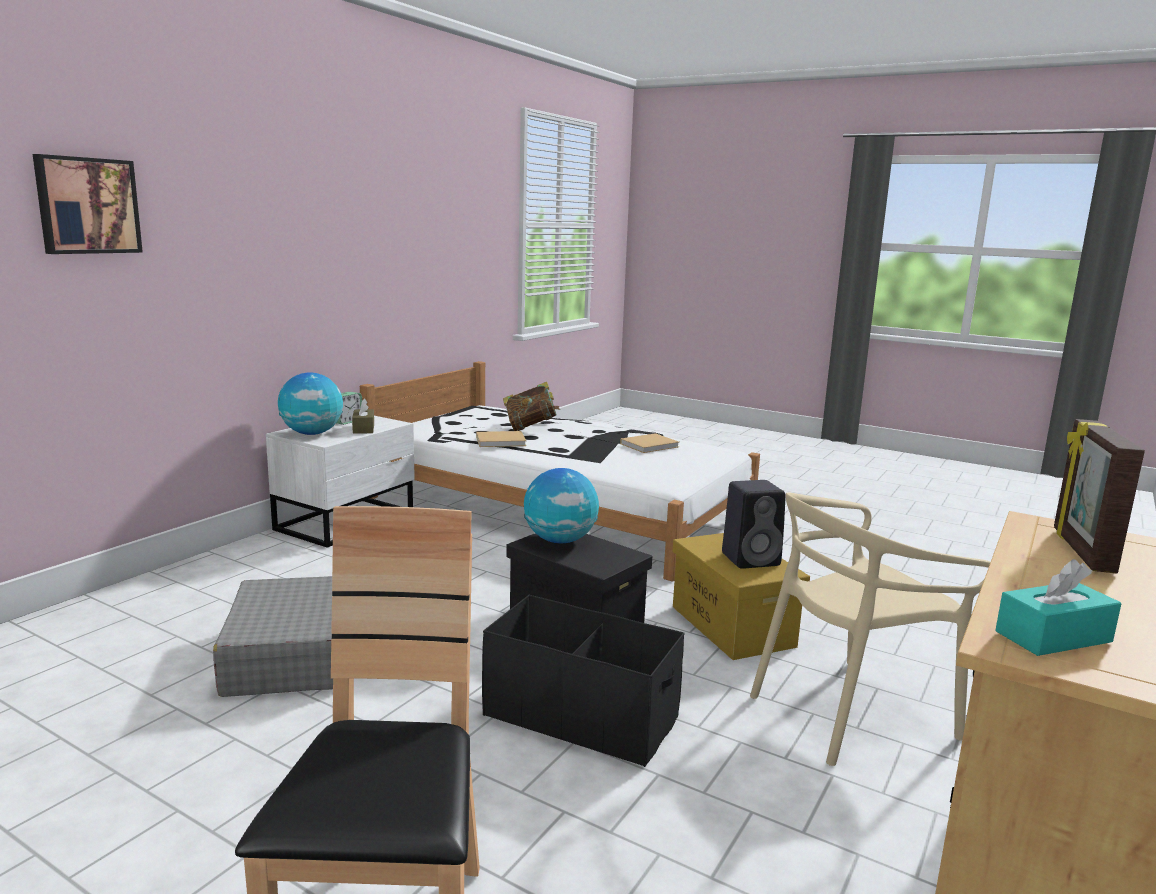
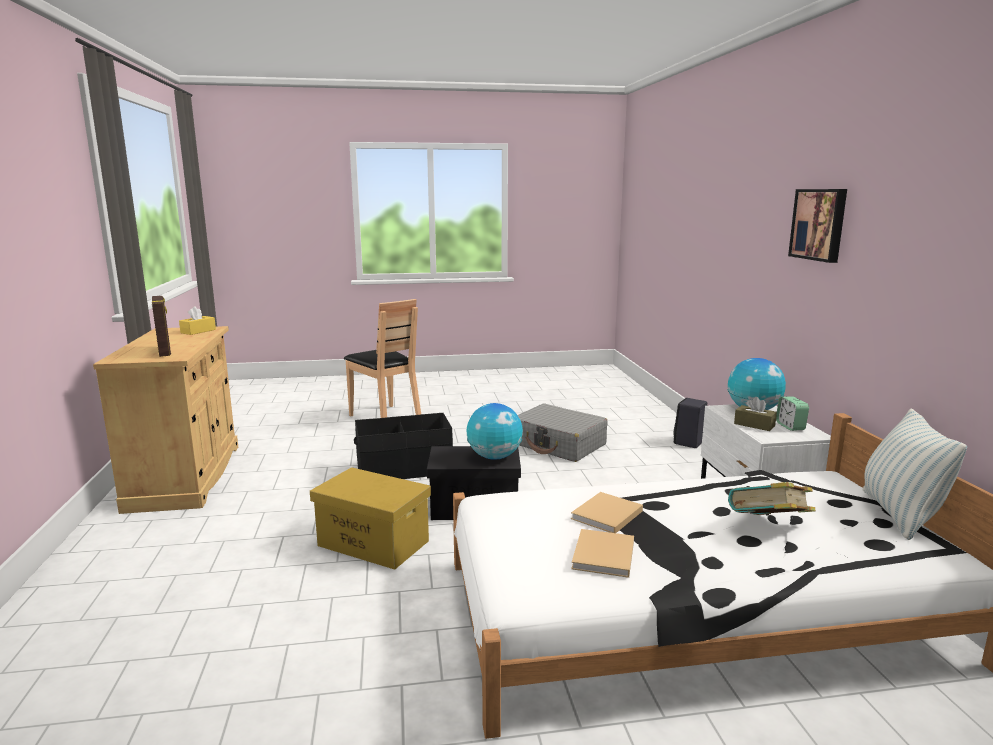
camera: 140 degrees right, 0 degrees up
(87, 205) = (729, 214): picture -> picture (819, 224)
(445, 414) = (899, 515): none -> pillow
(502, 441) = (715, 491): beige book -> beige book (606, 516)
(752, 559) = (358, 488): black speaker -> black speaker (688, 443)
(850, 712) = (269, 518): beige chair -> none
(1053, 636) = (198, 331): turquoise tissue box -> yellow tissue box

